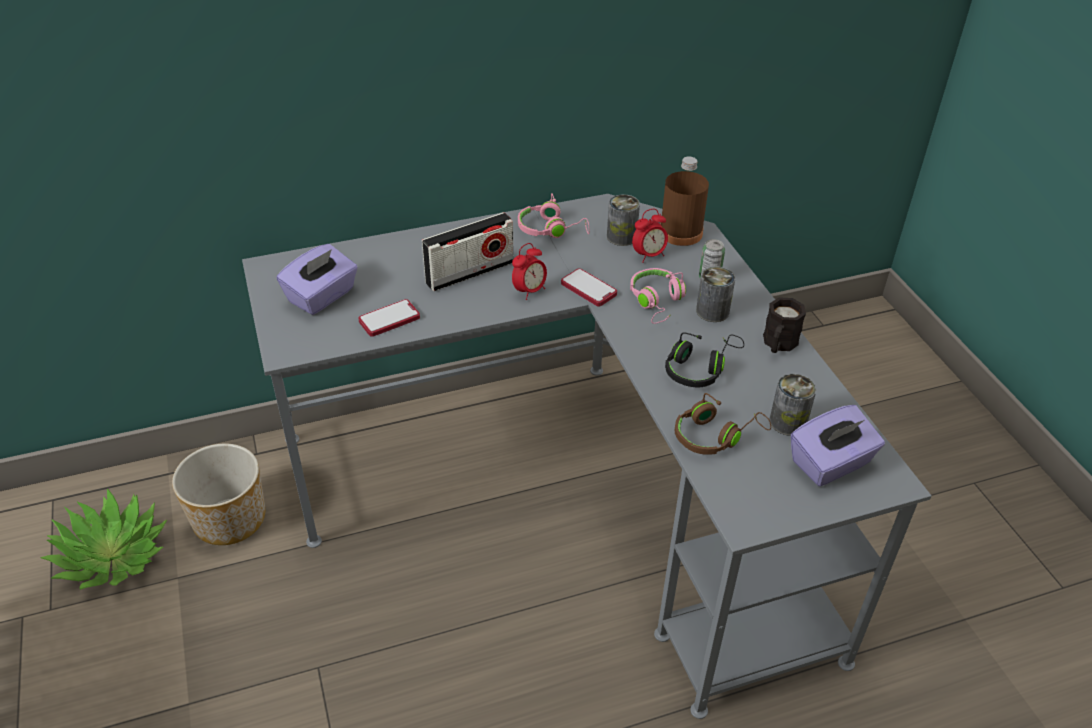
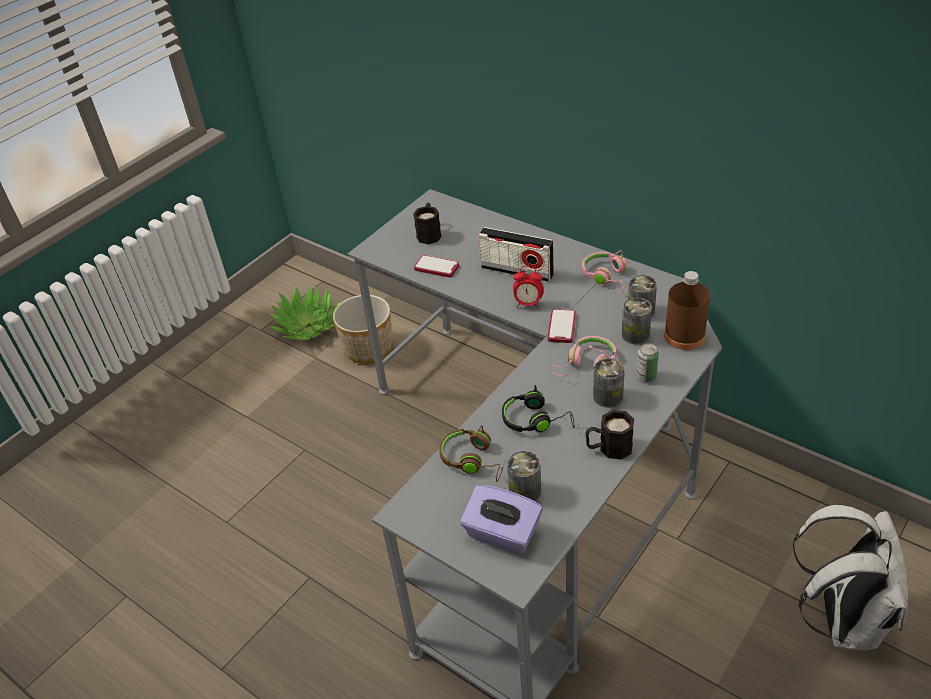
camera: 60 degrees right, 0 degrees up
(322, 296) = (429, 233): purple tissue box -> black mug
(649, 255) = (635, 334): alarm clock -> can
(872, 400) = (842, 618): none -> white backpack

